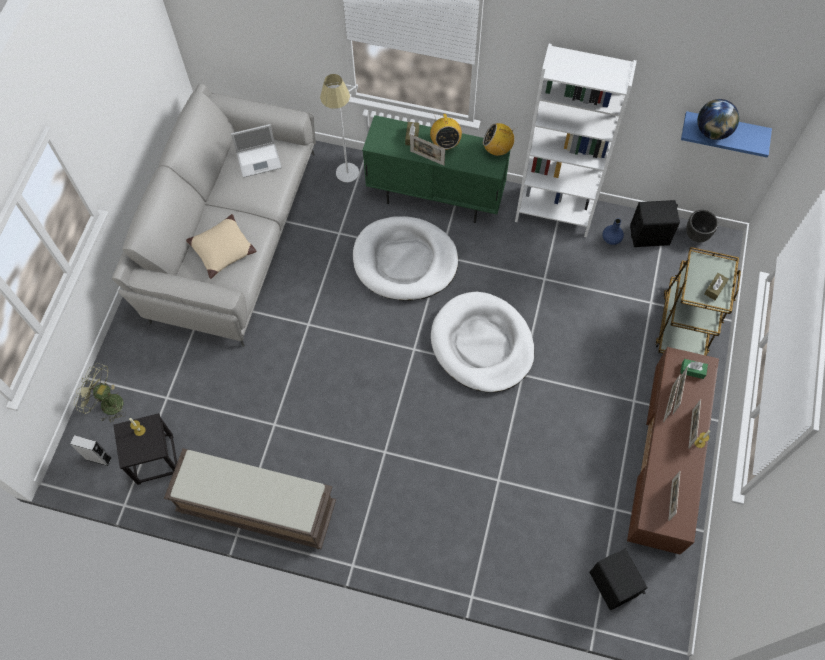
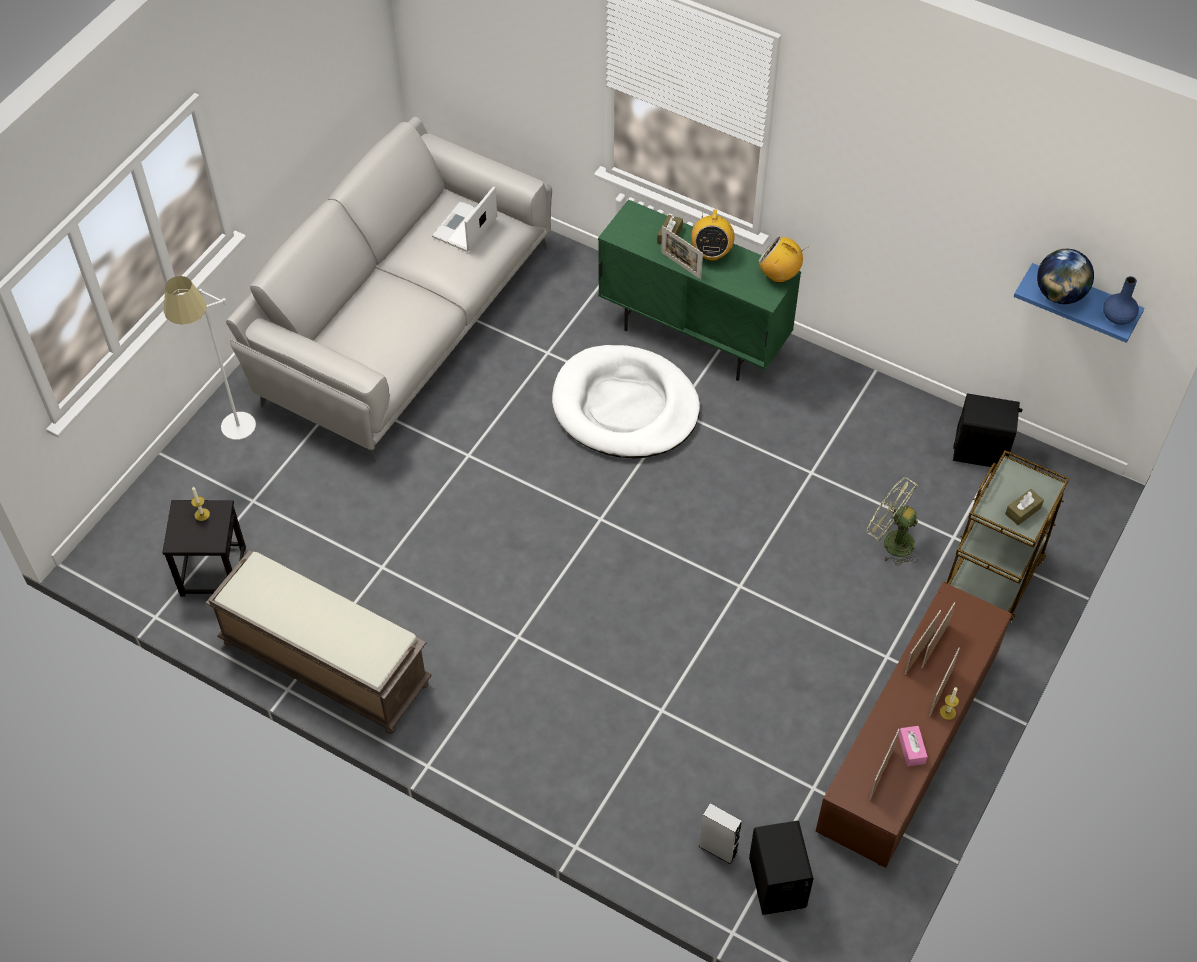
camera: 15 degrees right, 10 degrees down
(98, 458) = (142, 552): grey speaker -> grey speaker (718, 849)
(106, 403) = (174, 489): green fan -> green fan (891, 541)
(223, 250) = (380, 325): beige pillow -> none
(259, 160) = (464, 228): laptop -> laptop turned 120 degrees clockwise
(347, 181) = (580, 291): white floor lamp -> white floor lamp (233, 438)
(482, 344) = (696, 535): white dog bed -> none
(554, 211) = (854, 391): white bookcase -> none
(611, 238) = (924, 443): blue vase -> blue vase (1118, 317)
(684, 476) = (911, 749): none -> pink tissue box
(692, 370) = (968, 620): green tissue box -> none
(697, 235) = (1050, 465): black planter -> none

